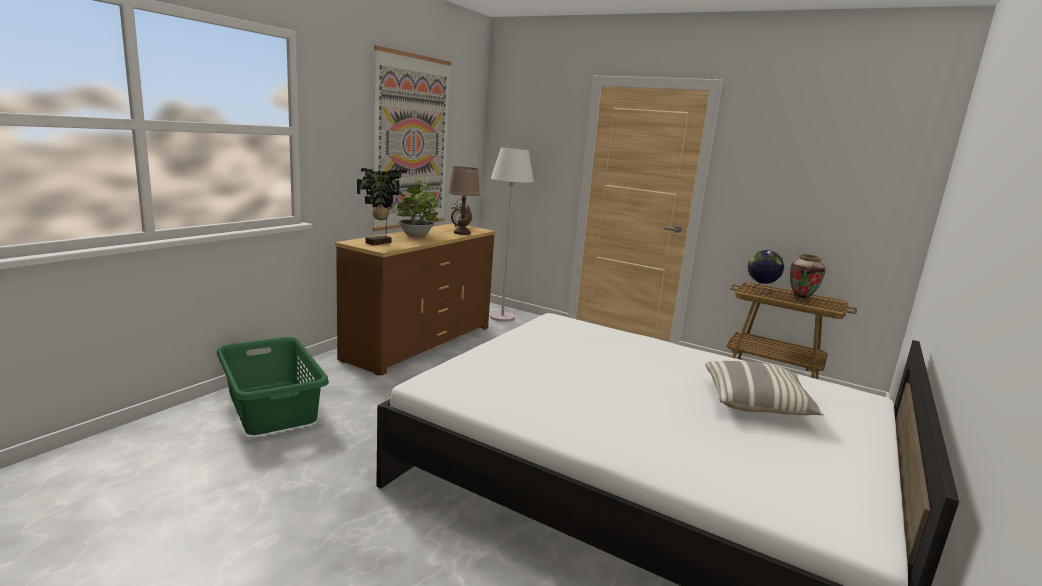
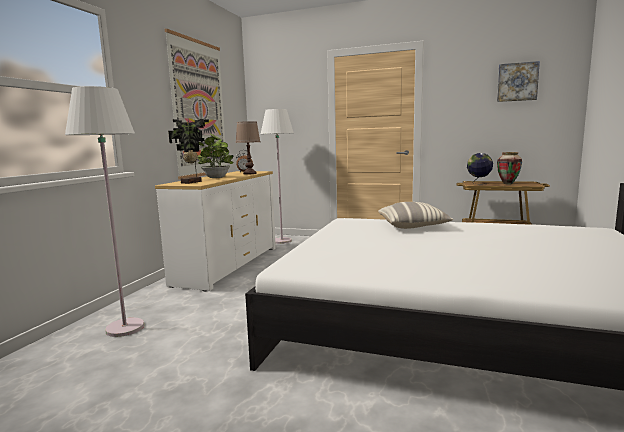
camera: 10 degrees left, 5 degrees down
(273, 406) = (125, 328): green laundry basket -> white floor lamp
(419, 342) = (227, 265): brown dresser -> white dresser
(756, 403) = (537, 242): pillow -> pillow (413, 226)
(844, 156) = (517, 82): none -> picture

